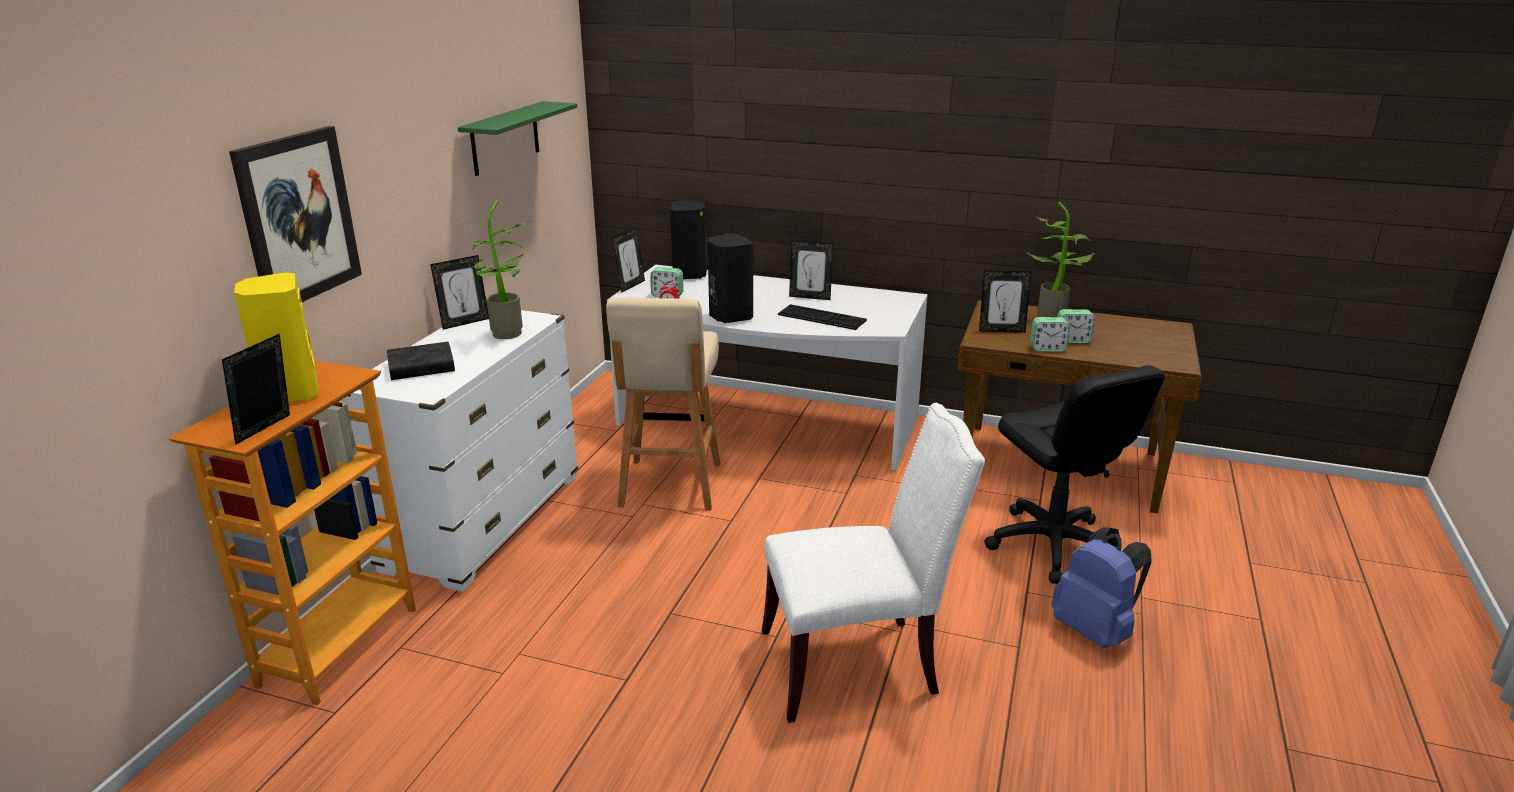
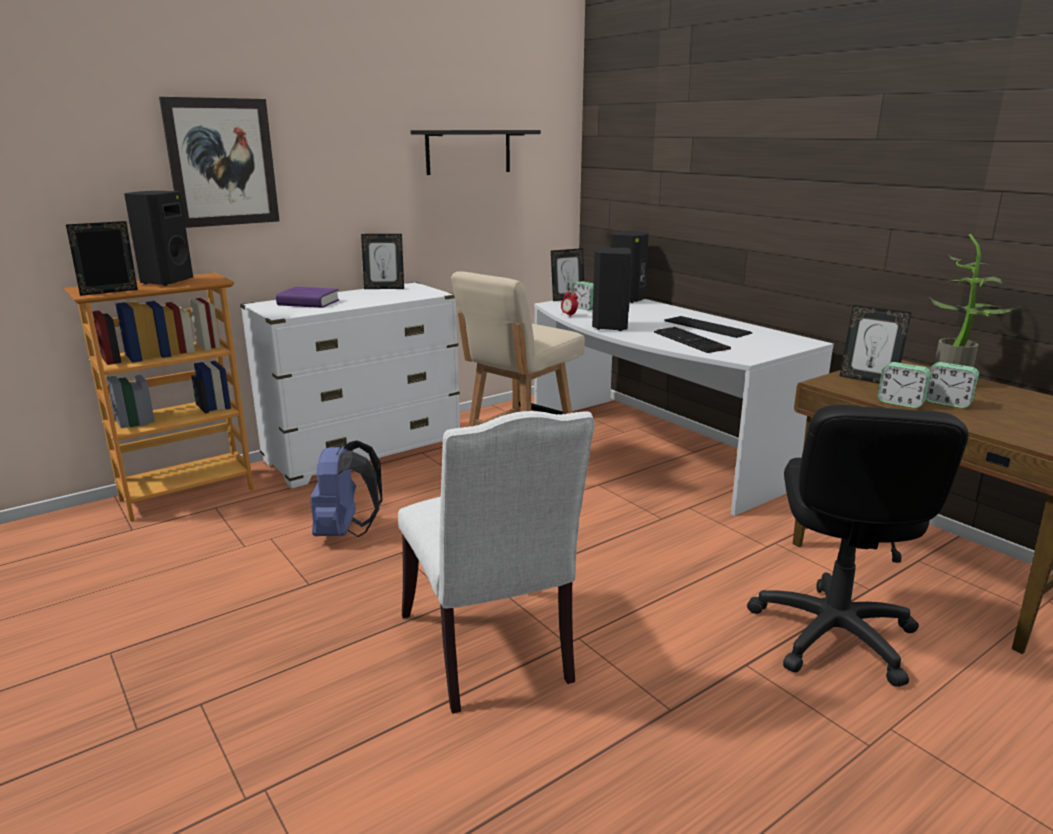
camera: 35 degrees right, 5 degrees down
(290, 392) = (165, 281): yellow speaker -> black speaker
(421, 367) = (308, 303): black book -> purple book
(505, 138) = (468, 151): green shelf -> black shelf
(509, 335) = (396, 298): potted plant -> none
(810, 297) = (706, 327): picture frame -> keyboard
(856, 663) = (492, 651): white chair -> white chair turned 45 degrees clockwise
(1095, 630) = (783, 735): blue backpack -> blue backpack (346, 532)

